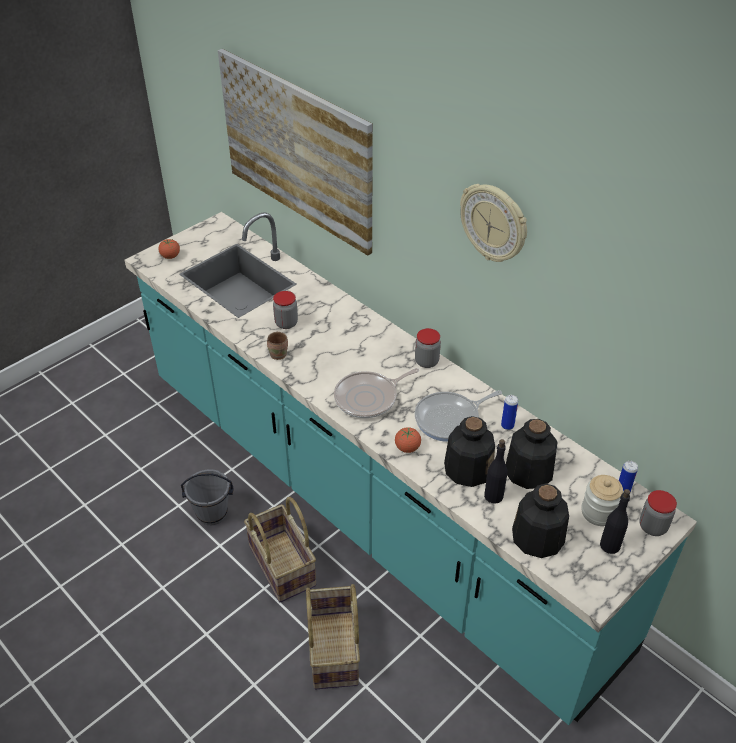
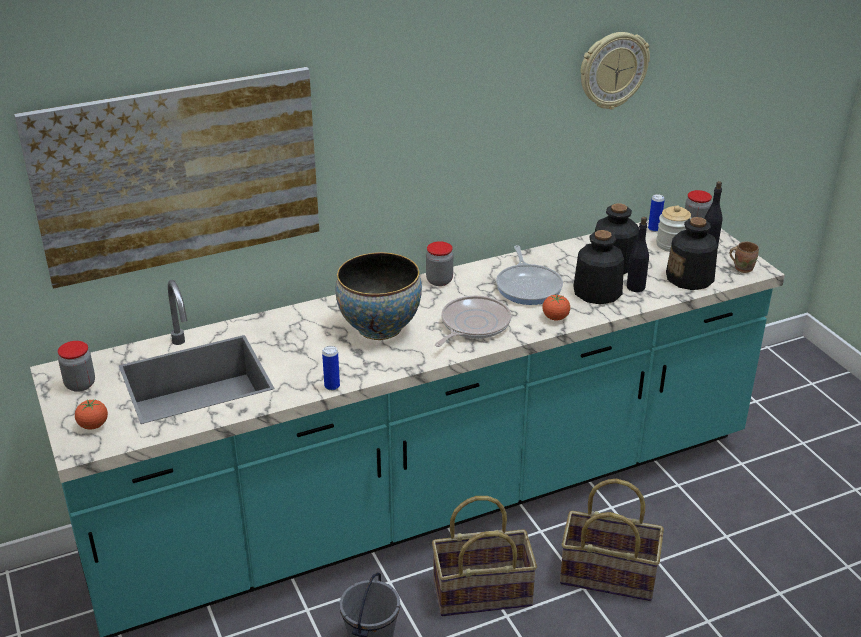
camera: 70 degrees left, 10 degrees down
(279, 354) = (364, 369): brown mug -> brown mug (742, 268)
(286, 323) = (313, 355): jar -> jar (80, 384)
(338, 347) = (379, 328): none -> bowl
(369, 398) = (473, 325): frying pan -> frying pan turned 135 degrees counterclockwise
(494, 223) = (474, 80): wall clock -> wall clock (613, 70)
(507, 425) = (552, 260): can -> can (332, 386)

